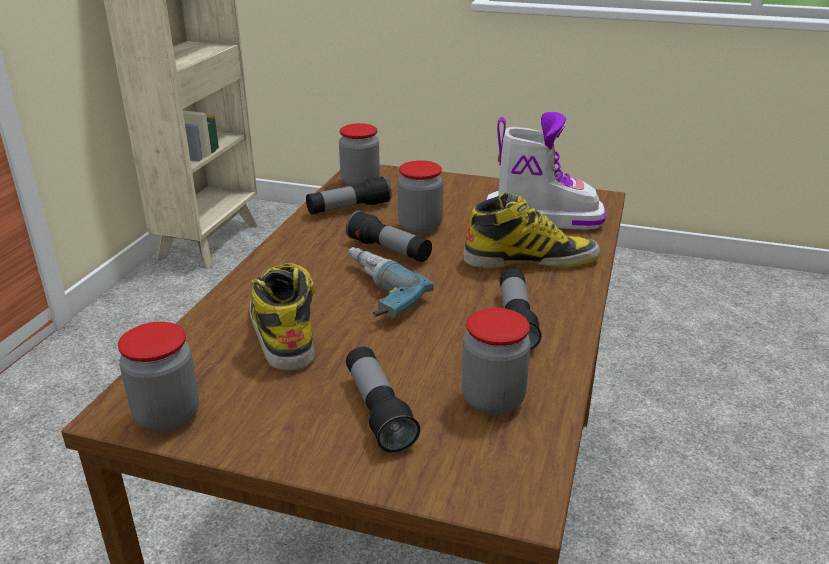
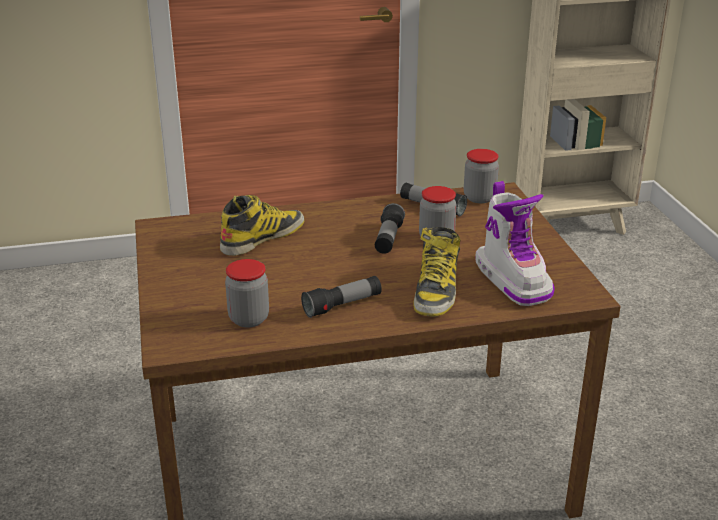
camera: 60 degrees right, 0 degrees up
(167, 416) = (162, 238): jar -> none
(370, 293) = (326, 250): power drill -> none
(378, 411) = (210, 288): flashlight -> none
(530, 259) = (436, 291): boot -> boot turned 45 degrees clockwise

